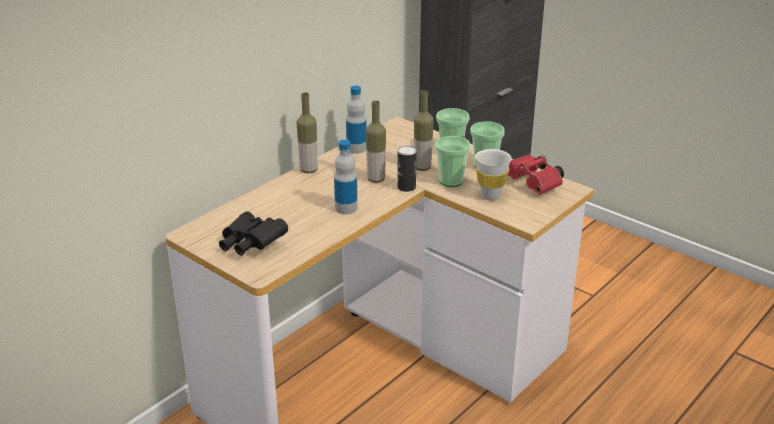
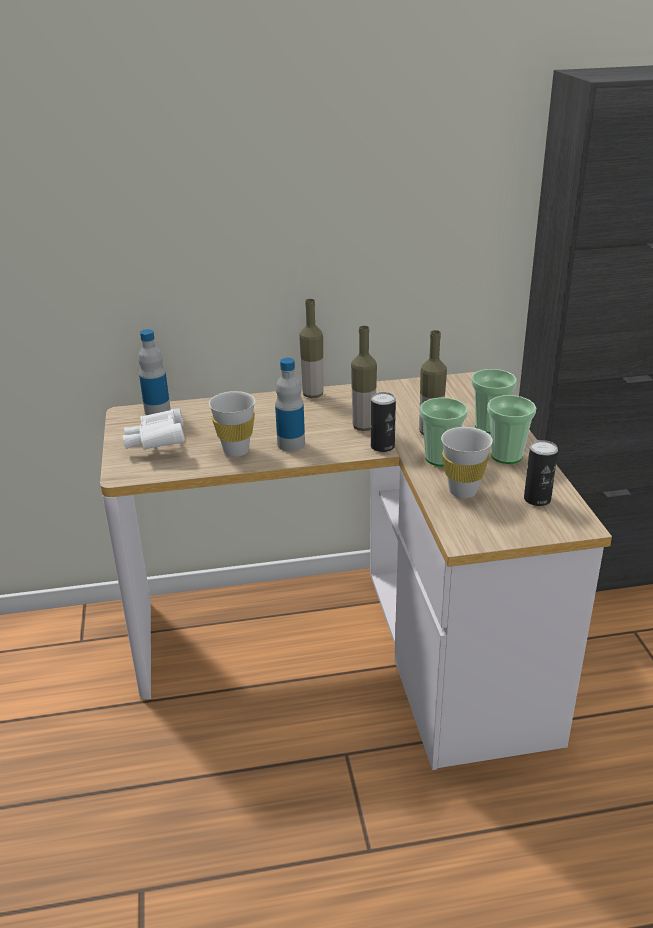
camera: 40 degrees right, 0 degrees up
(250, 245) = (157, 444): black binoculars -> white binoculars
(315, 227) = (236, 451): none -> white cup
(356, 149) = (390, 389): bottle -> bottle (157, 411)
(534, 184) = (537, 499): red binoculars -> can

